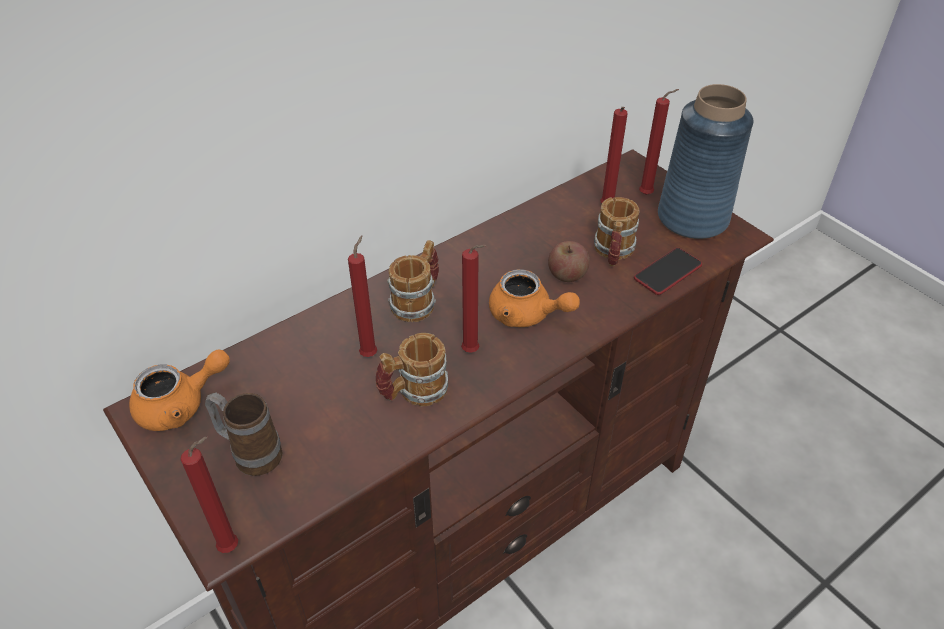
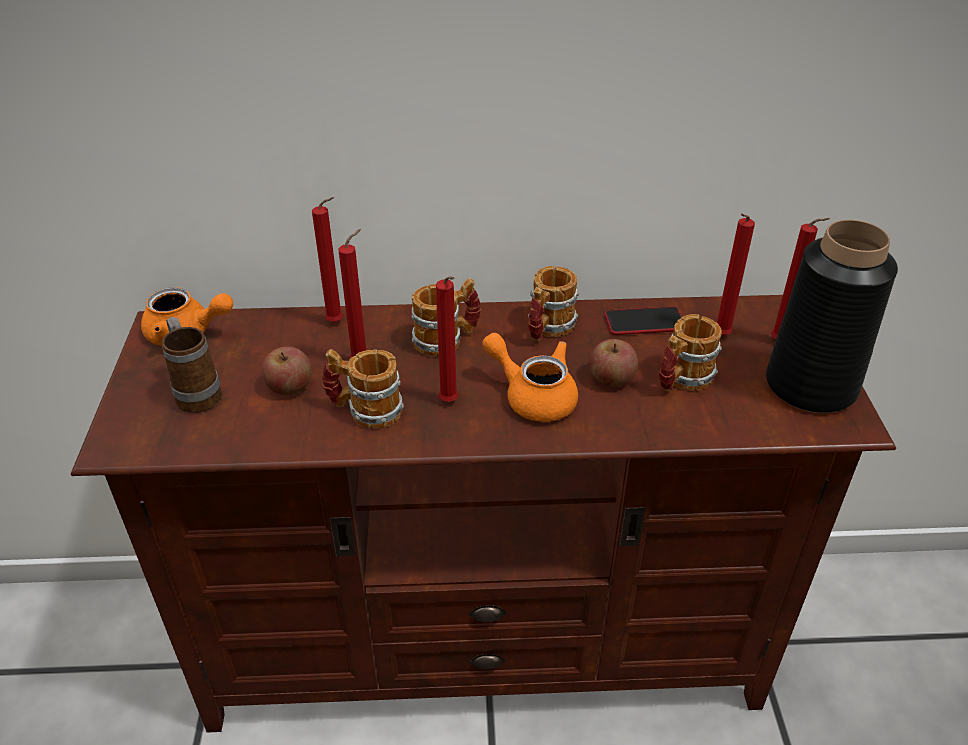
camera: 35 degrees right, 5 degrees down
(232, 546) = (115, 452): red candle -> red candle (337, 322)
(330, 404) = (289, 386): none -> apple
(485, 256) = (547, 329): none -> mug
(527, 315) = (533, 396): orange teapot -> orange teapot turned 150 degrees clockwise
(667, 272) = (724, 423): phone -> phone (644, 322)
(693, 218) = (810, 385): blue vase -> black vase

